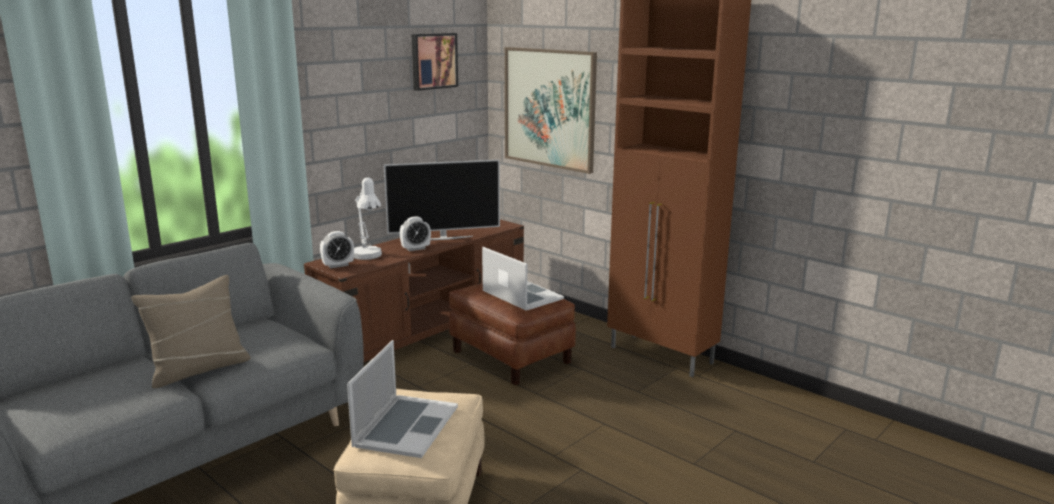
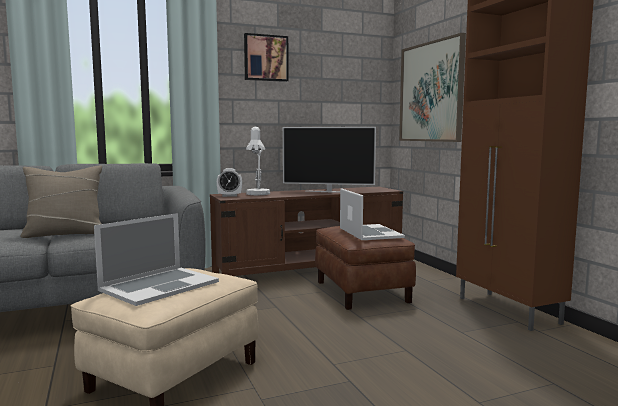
camera: 25 degrees right, 10 degrees down
(415, 249) = (298, 194): alarm clock -> none
(433, 61) = (341, 59): picture -> picture (265, 58)

